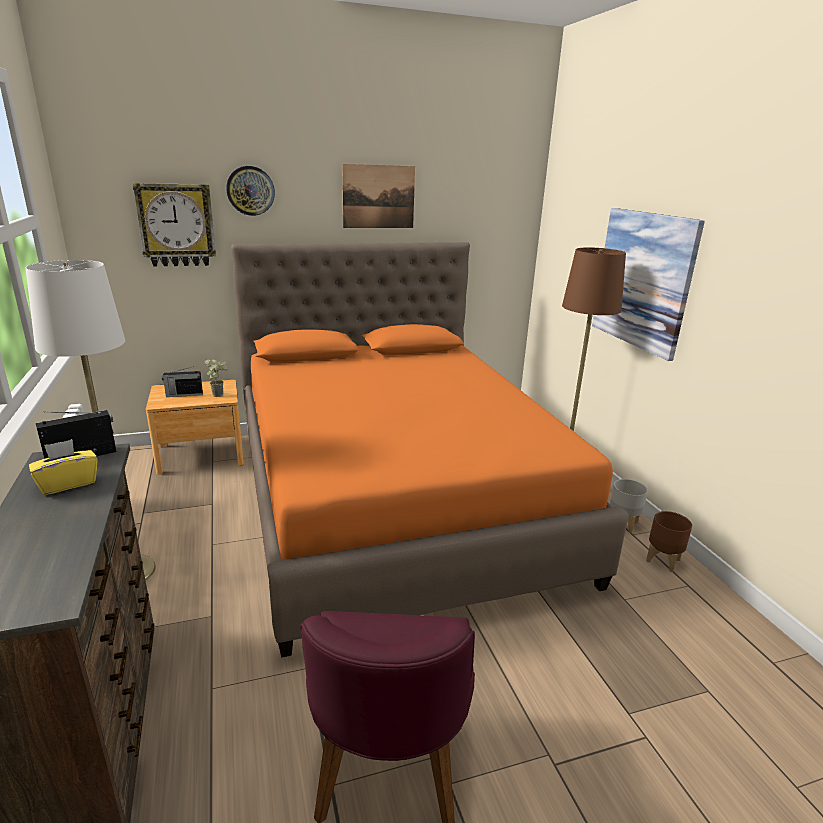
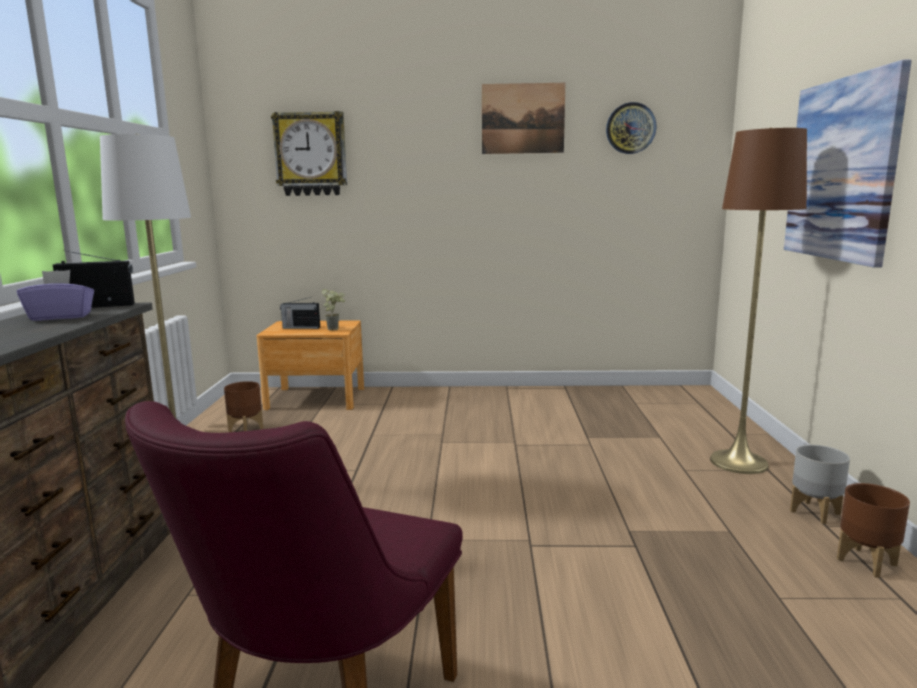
camera: 20 degrees right, 10 degrees down
(68, 483) = (61, 317): yellow tissue box -> purple tissue box
(155, 501) = (246, 430): none -> brown planter
(250, 190) = (384, 117): wall clock -> wall clock (630, 128)
(395, 498) = (502, 453): orange bed -> none

